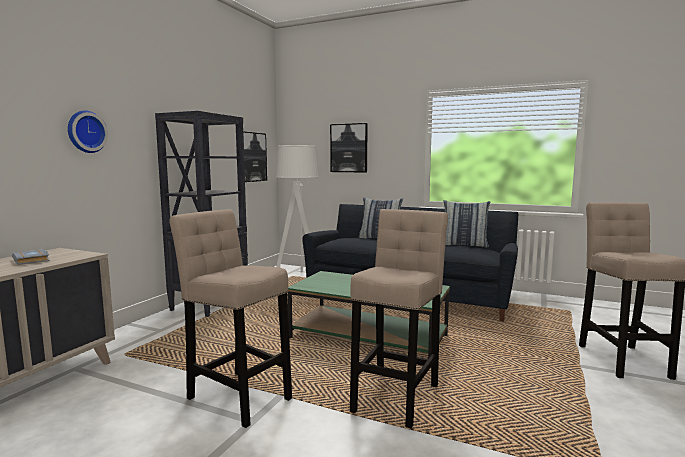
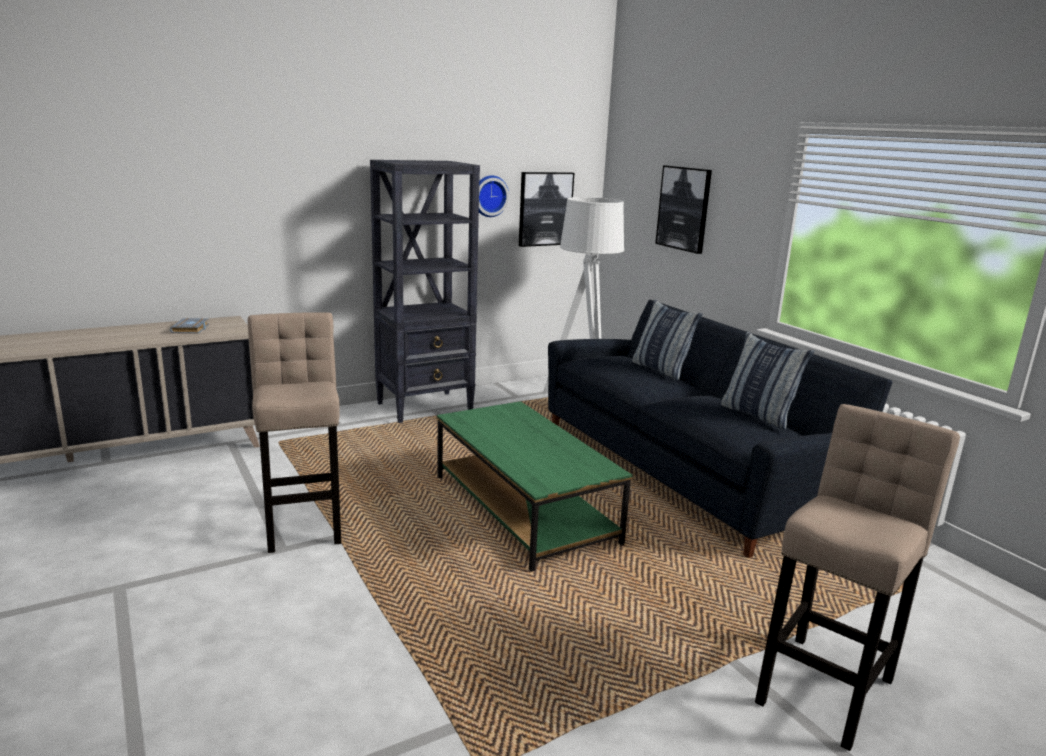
camera: 35 degrees right, 10 degrees up
(85, 132) = (277, 188): wall clock -> wall clock (489, 196)
(397, 395) = (437, 586): beige stool -> none

